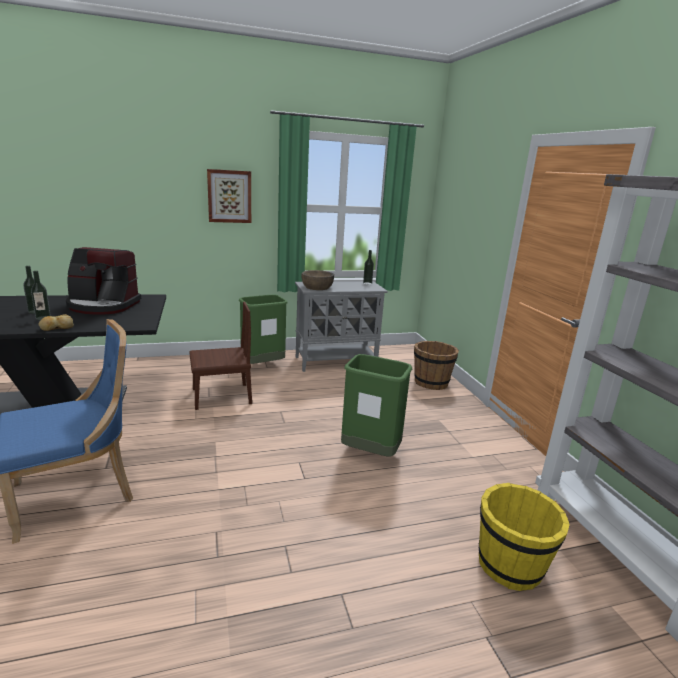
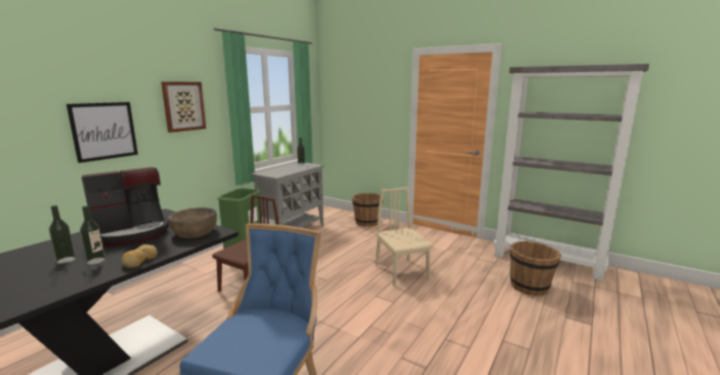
camera: 40 degrees left, 5 degrees down
(146, 212) = (104, 131): none -> picture
(317, 287) = (277, 173): brown bowl -> brown bowl (194, 232)
(370, 453) = (402, 272): green trash can -> beige chair
(510, 566) = (530, 286): yellow bucket -> brown bucket

